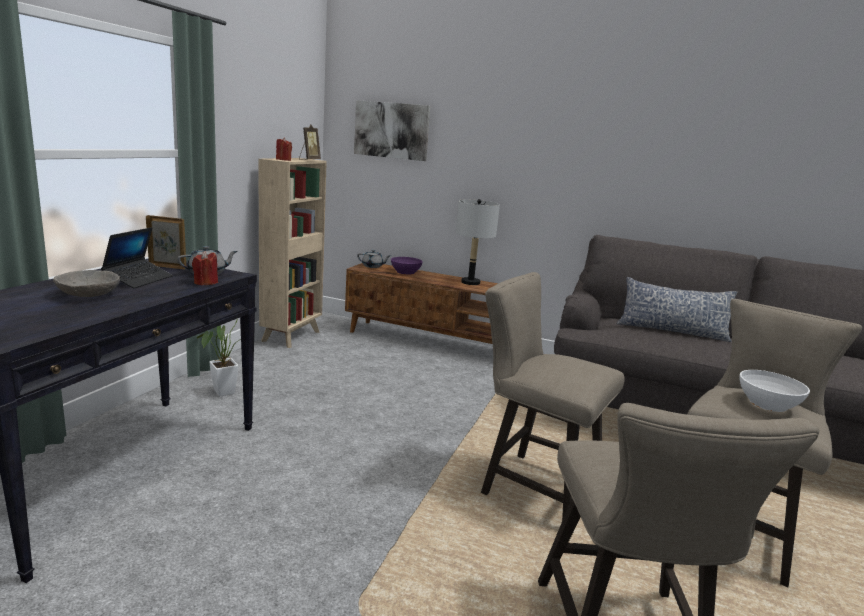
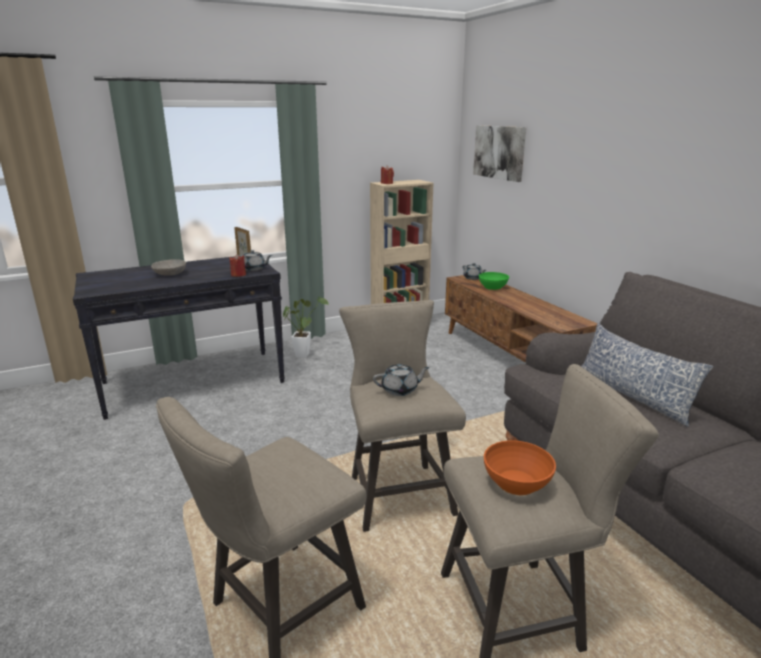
camera: 45 degrees right, 5 degrees up
(138, 279) = (212, 268): laptop -> none
(309, 160) = (415, 182): picture frame -> none
(406, 272) = (493, 287): purple bowl -> green bowl
(470, 282) = (537, 305): grey table lamp -> none
(567, 367) = (400, 390): none -> grey teapot
(768, 404) = (516, 483): white bowl -> orange bowl

